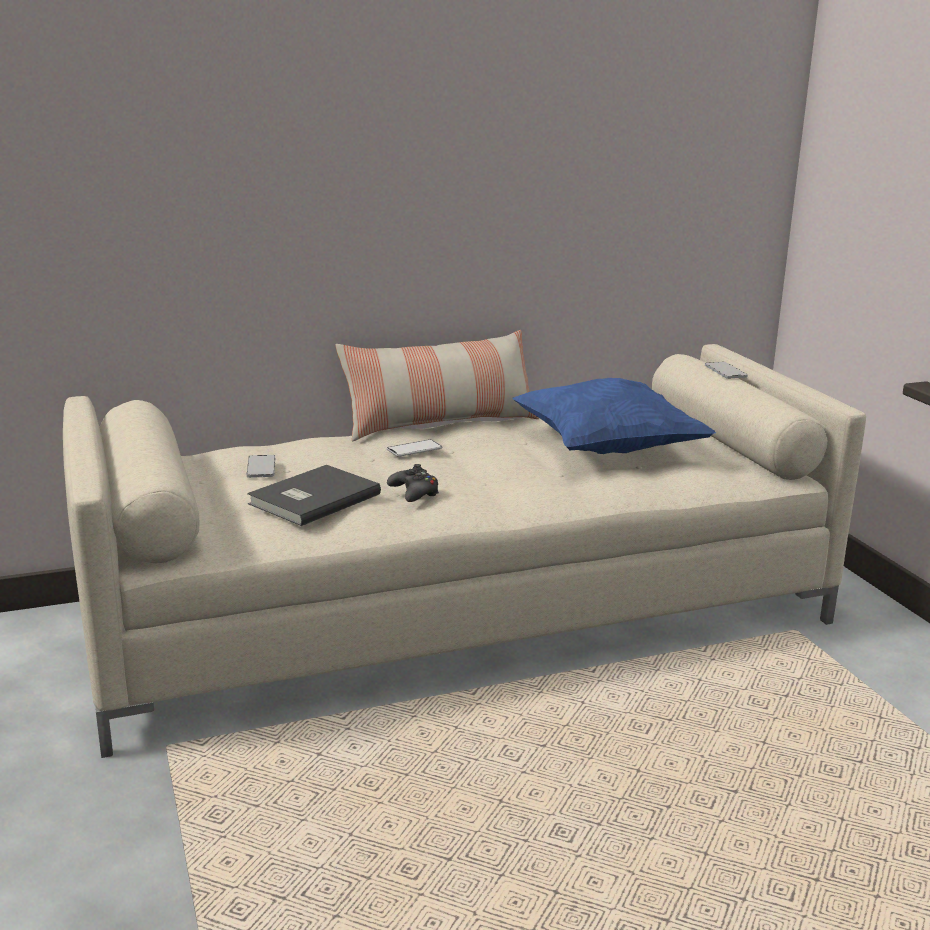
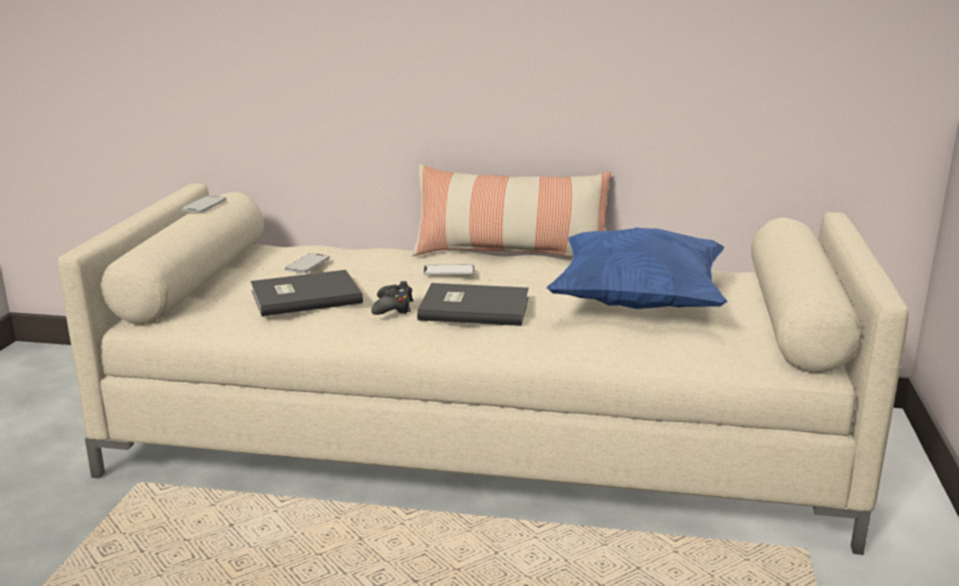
camera: 30 degrees right, 0 degrees up
(485, 478) = (473, 307): none -> grey book
(725, 371) = (807, 241): phone -> phone (204, 205)

